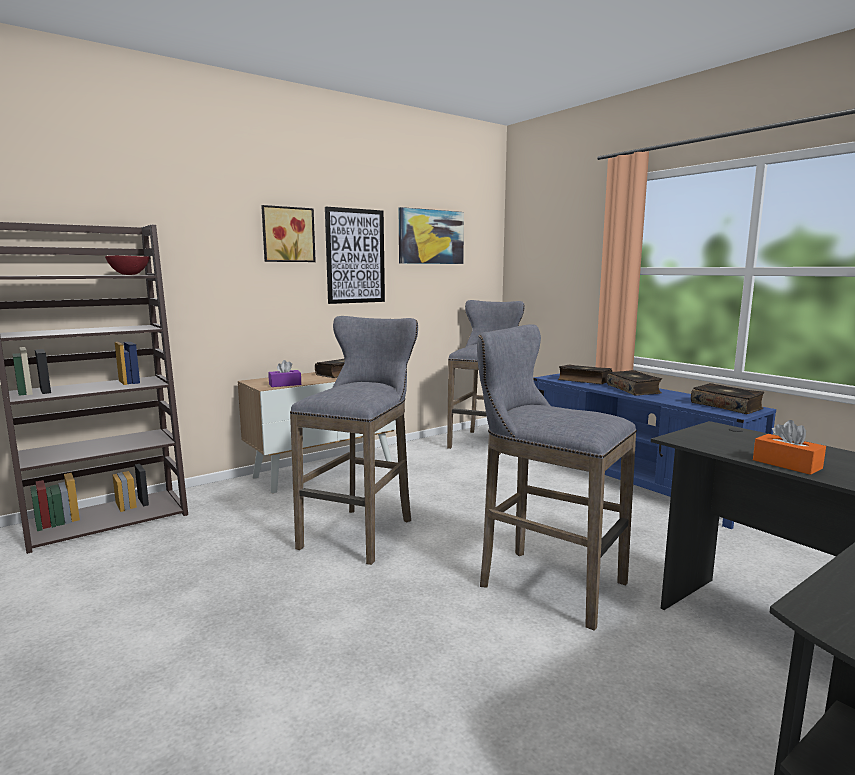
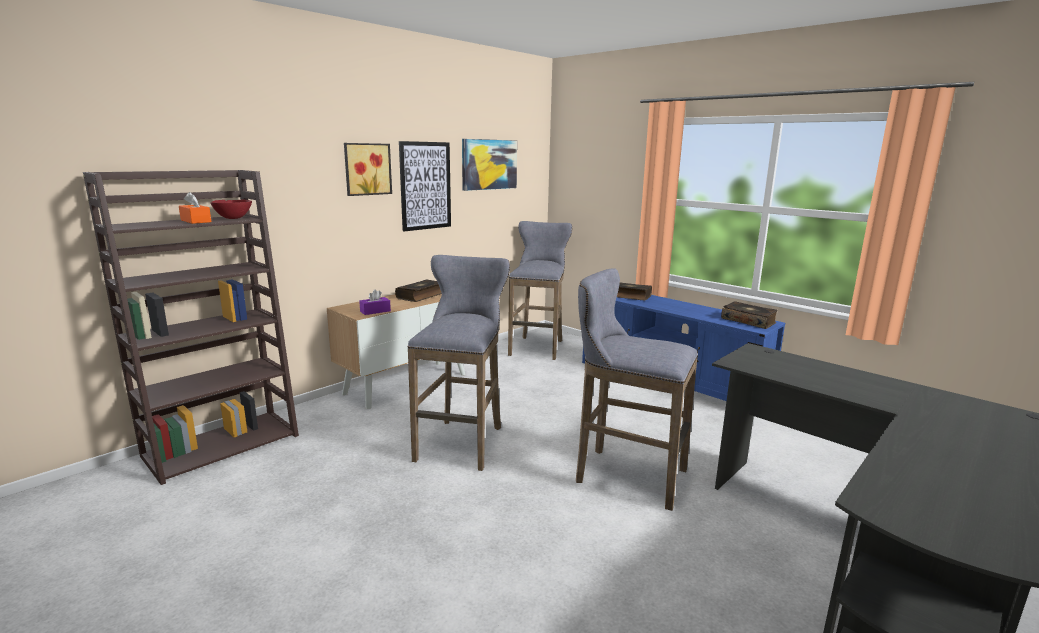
camera: 10 degrees left, 5 degrees up
(634, 389) = (672, 305): book -> none
(786, 464) = (813, 383): orange tissue box -> orange tissue box (196, 221)

